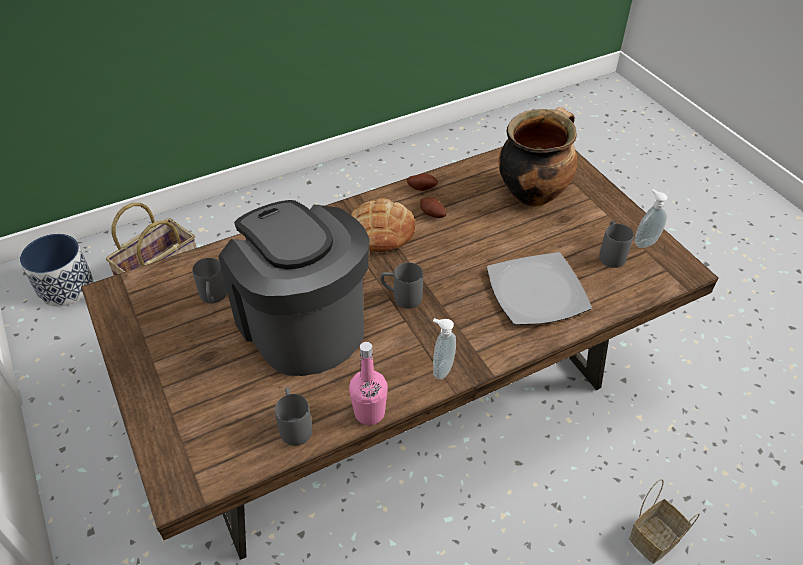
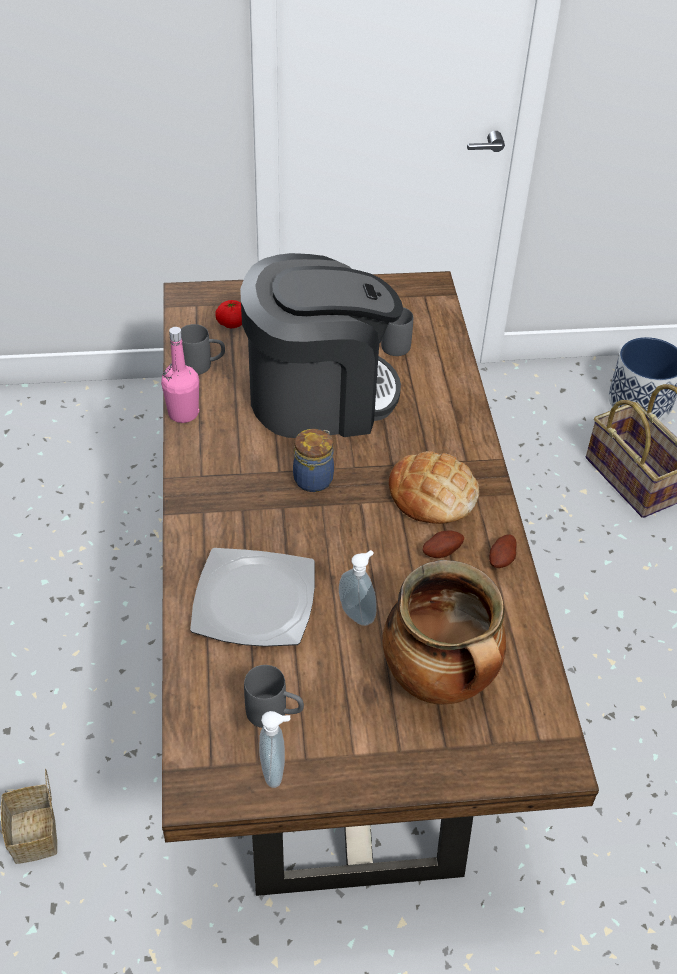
camera: 110 degrees right, 0 degrees up
(216, 427) = (232, 323): none -> tomato
(401, 297) = (314, 478): grey mug -> jar
(441, 369) = (199, 477): soap dispenser -> soap dispenser (358, 613)

